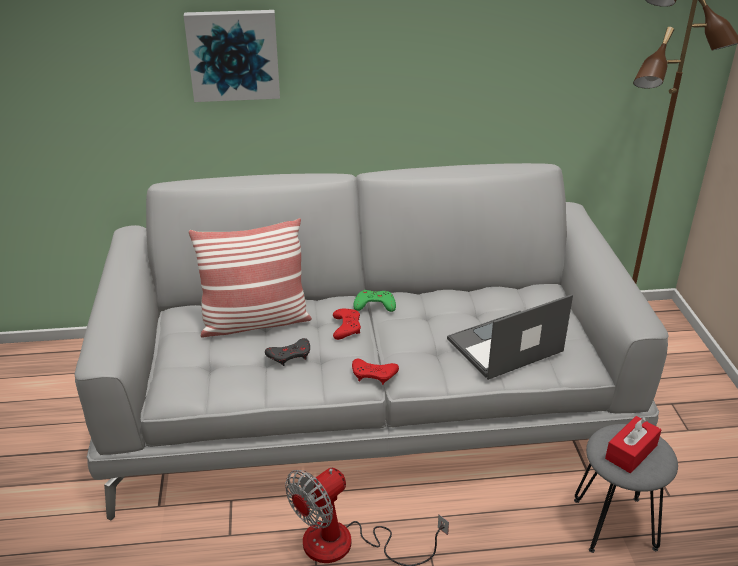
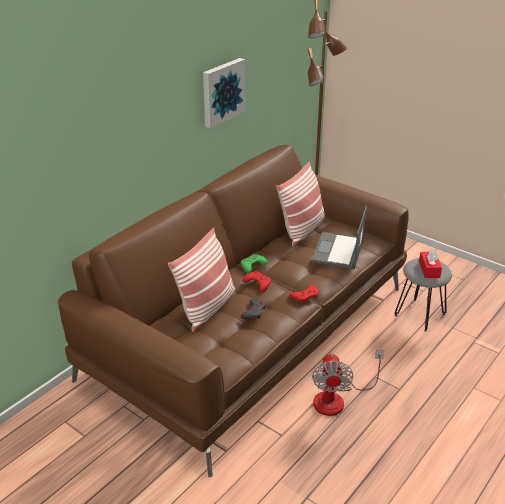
camera: 45 degrees left, 0 degrees up
(233, 55) = (111, 138): picture -> picture (222, 92)
(368, 399) = (252, 330): grey sofa -> brown sofa
(502, 296) = (302, 230): none -> pillow

